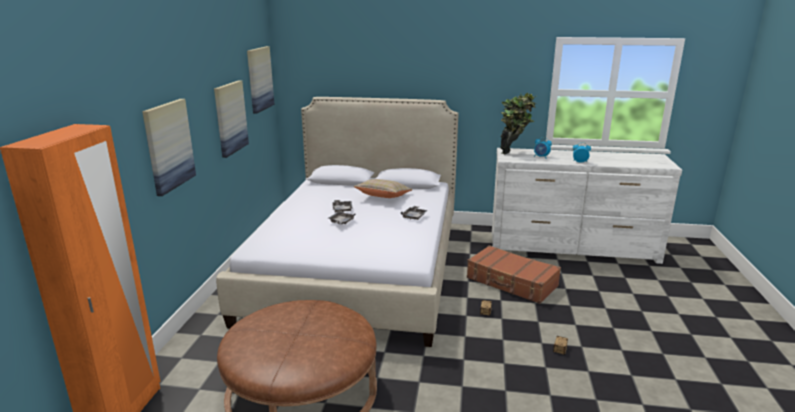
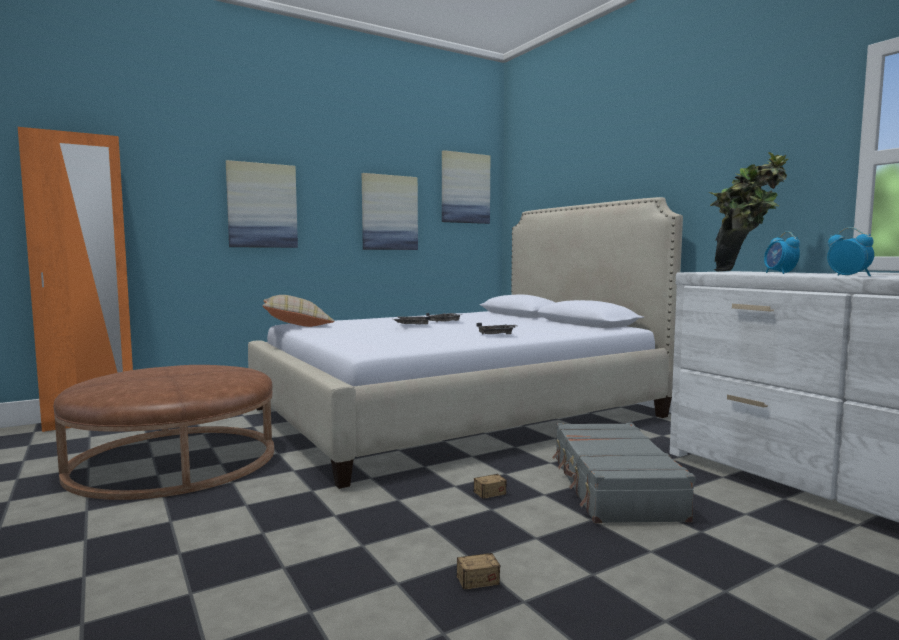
camera: 50 degrees right, 15 degrees down
(383, 197) = (519, 324): beige pillow -> beige pillow (297, 325)
(511, 282) = (613, 487): brown suitcase -> grey suitcase

